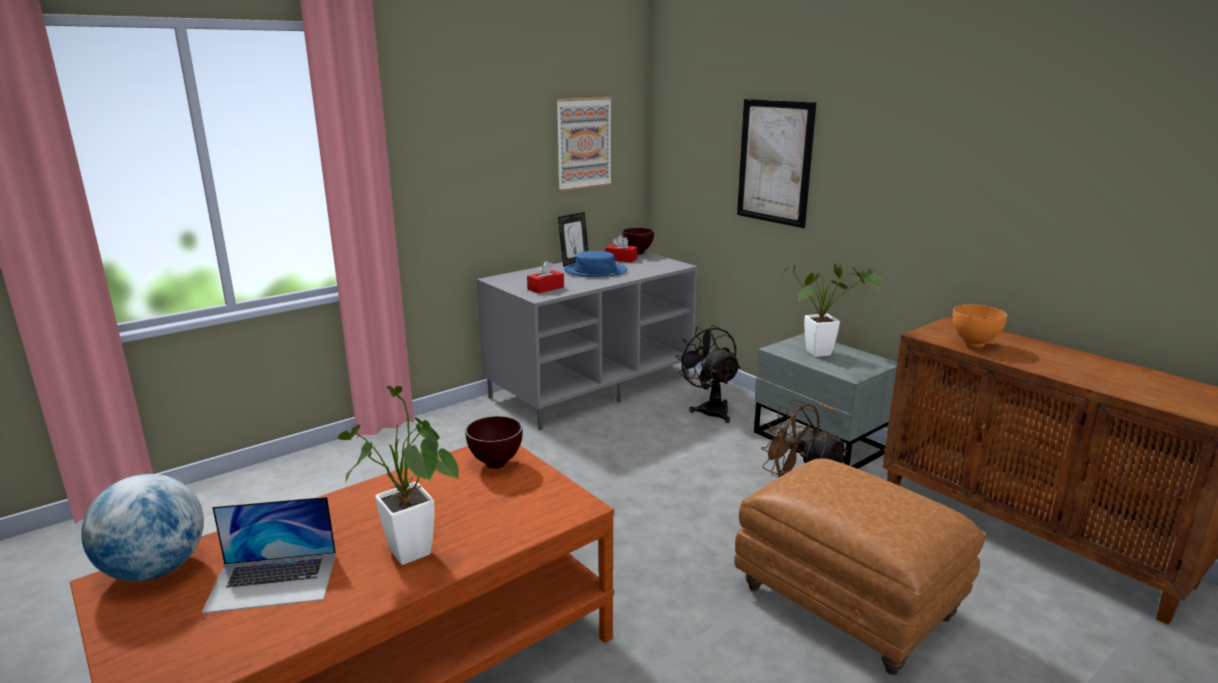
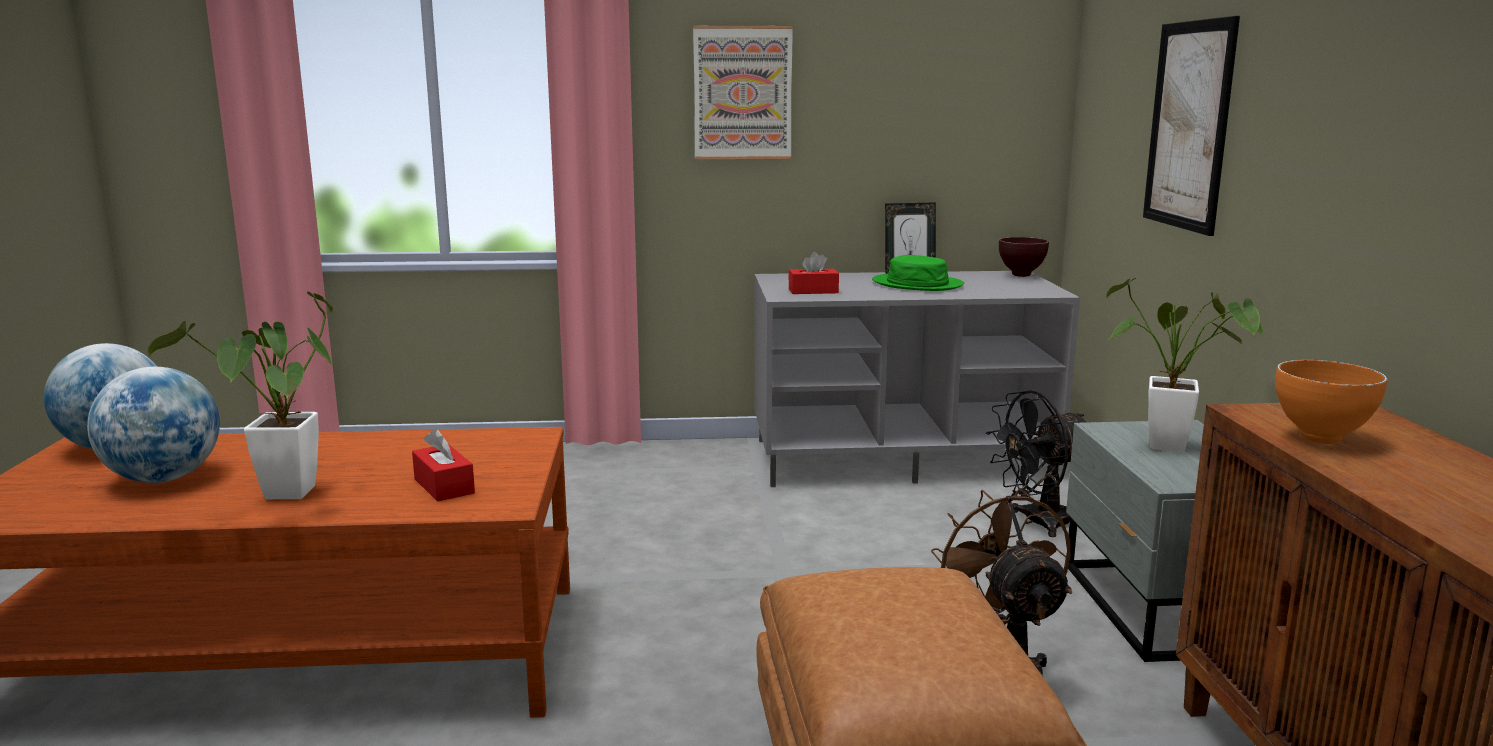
camera: 35 degrees right, 5 degrees down
(273, 581) = (164, 479): laptop -> globe
(497, 464) = (502, 449): brown bowl -> none
(583, 143) = (946, 103): picture -> picture (742, 93)
(595, 271) = (917, 284): blue hat -> green hat
(621, 259) = (981, 278): red tissue box -> red tissue box (444, 486)
(710, 409) = (1036, 522): black fan -> black fan turned 120 degrees counterclockwise

